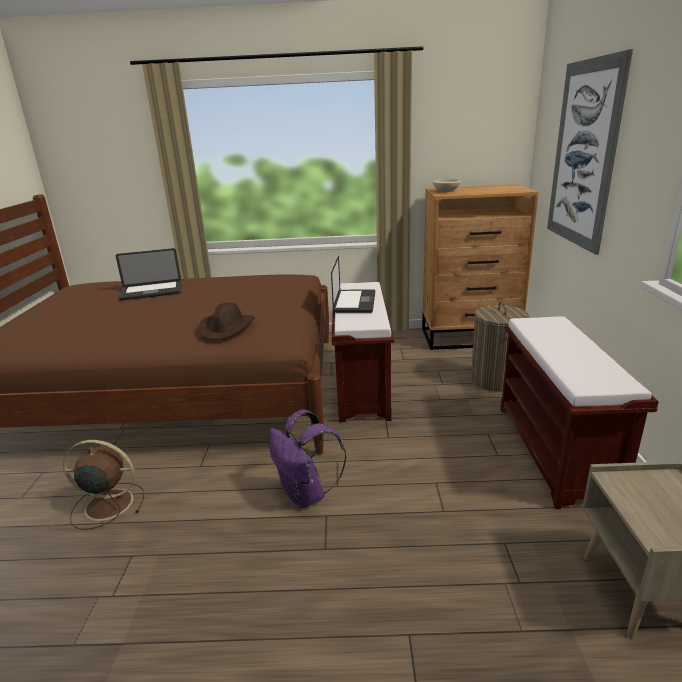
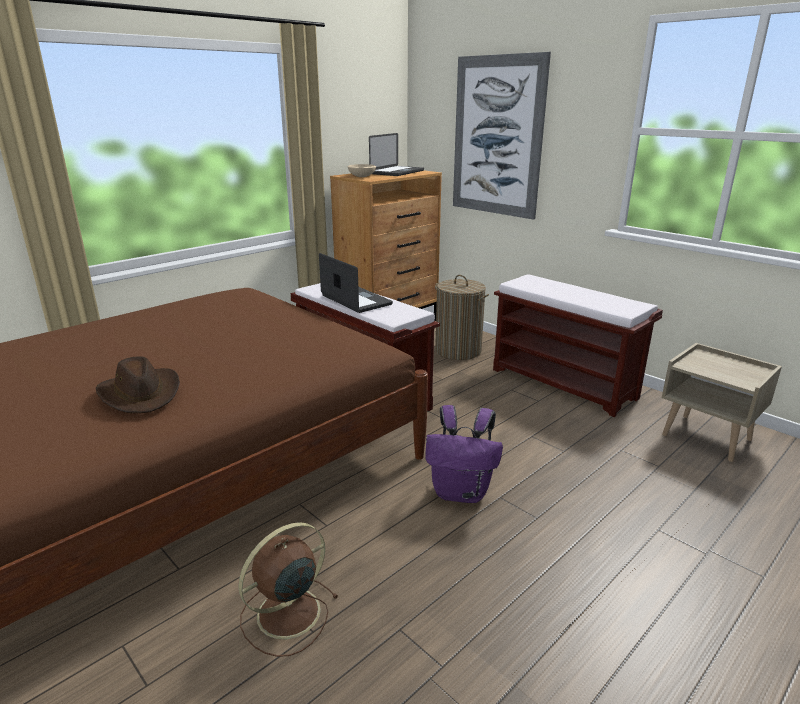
camera: 45 degrees left, 0 degrees up
(151, 292) = (83, 347): laptop -> laptop (397, 172)
(227, 328) = (299, 352): brown hat -> brown hat (141, 394)

